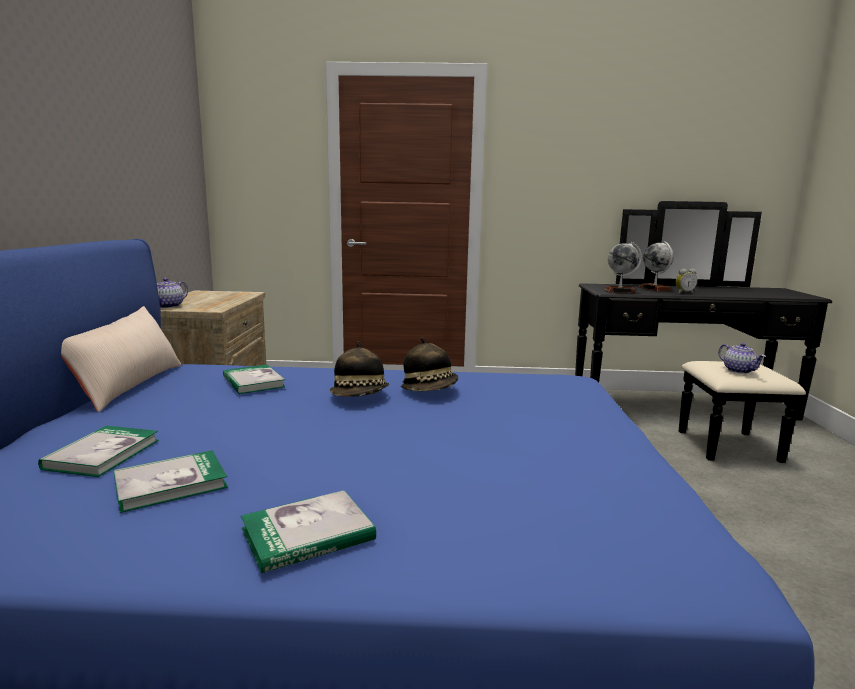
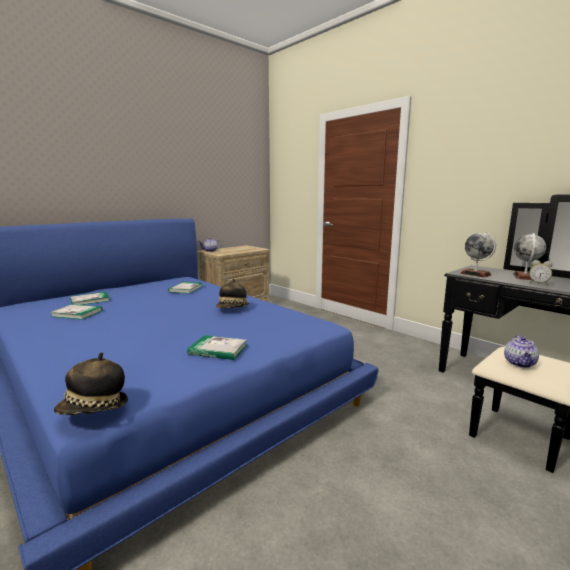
camera: 45 degrees right, 0 degrees up
(127, 385) = (154, 281): beige pillow -> none
(308, 534) = (55, 338): book -> book (218, 350)
(360, 396) = (200, 304): hat -> hat (94, 409)

